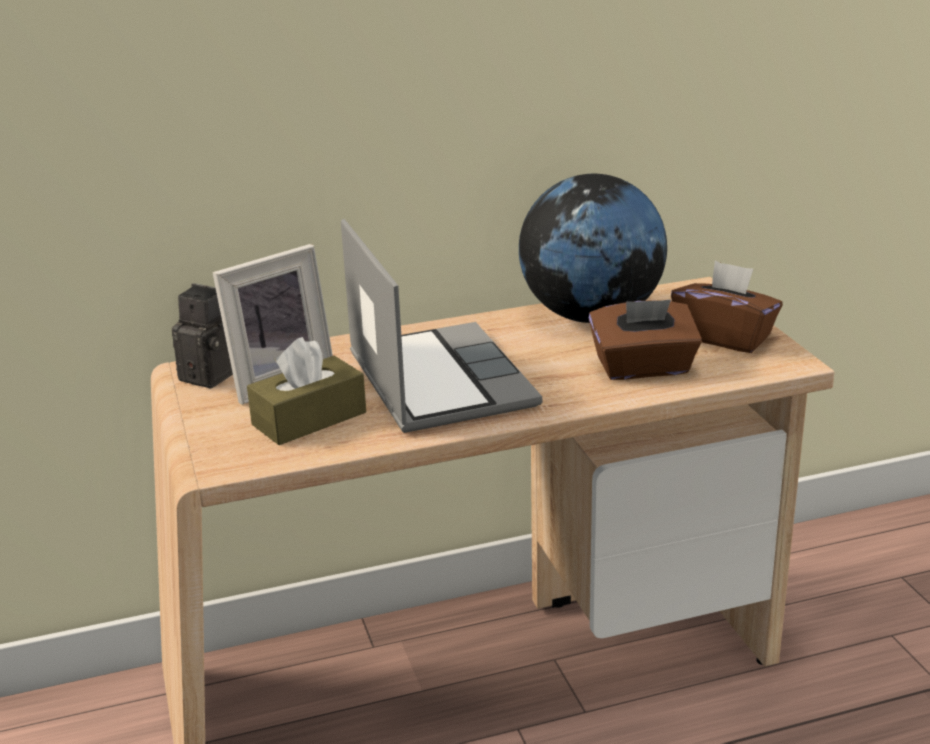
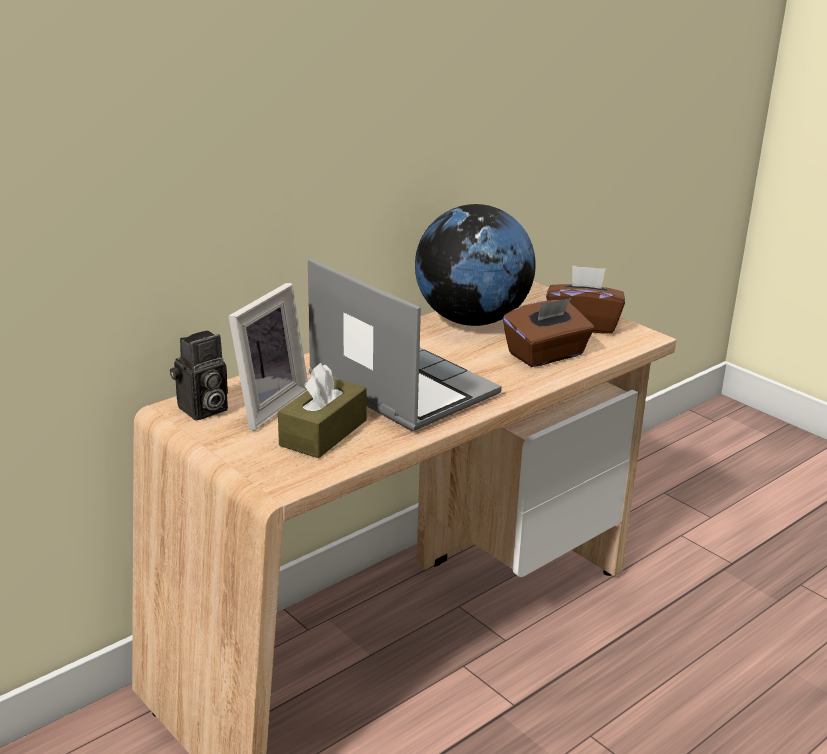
camera: 25 degrees left, 0 degrees up
(212, 375) = (202, 410): camera -> camera turned 135 degrees clockwise

